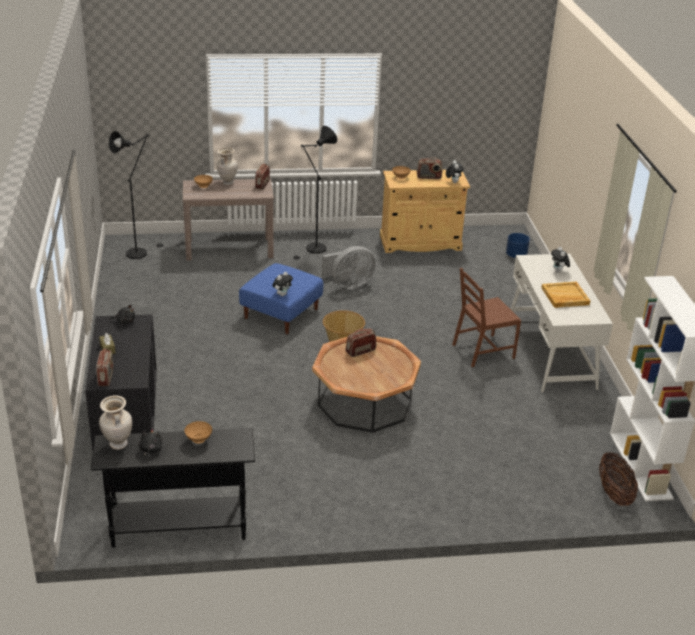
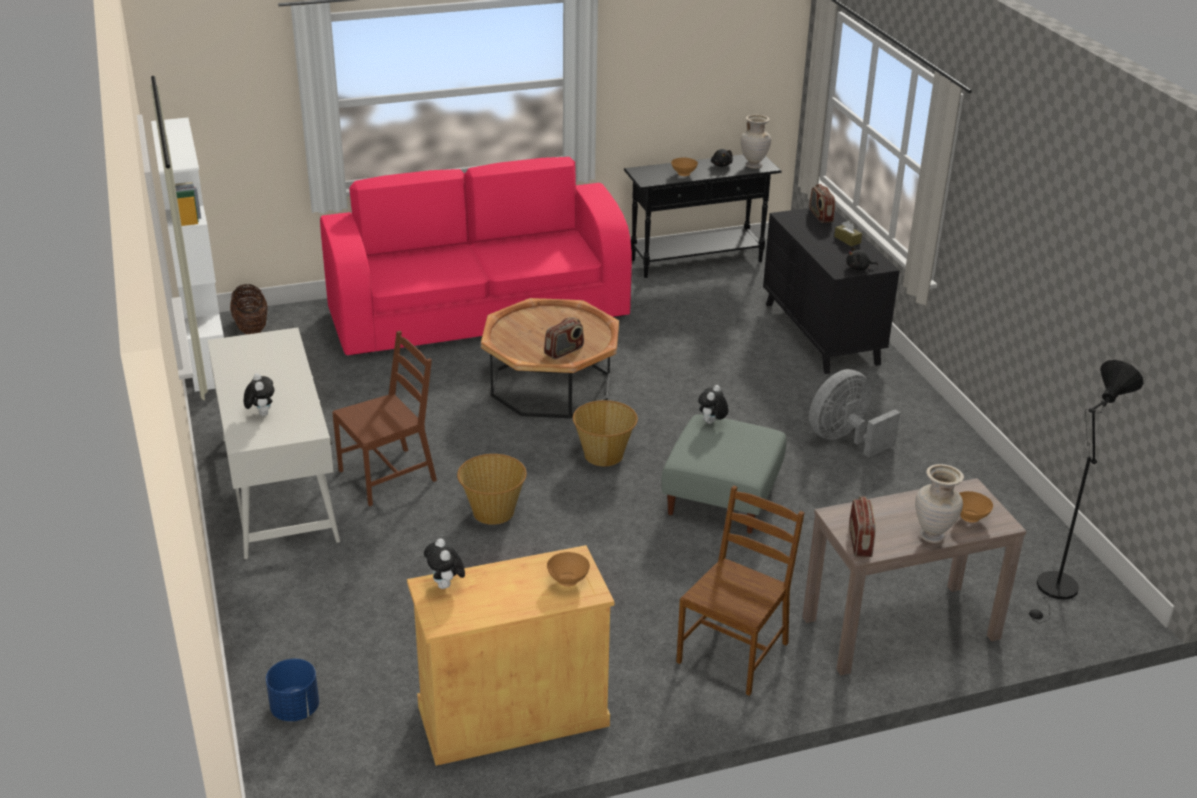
camera: 170 degrees right, 0 degrees up
(281, 313) = (722, 498): blue ottoman -> grey ottoman
(313, 250) = (734, 652): black floor lamp -> brown chair
(348, 284) = (633, 573): grey fan -> grey fan (845, 439)
(411, 483) = (479, 314): none -> pink sofa
(419, 322) = (493, 512): none -> basket
(429, 177) = (503, 594): radio -> none
(565, 296) = (265, 371): beige tray -> none

